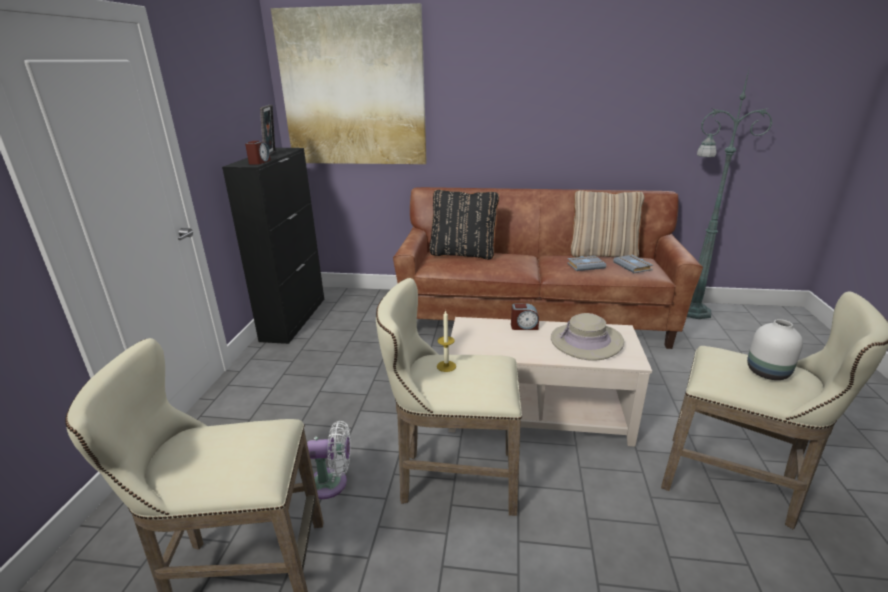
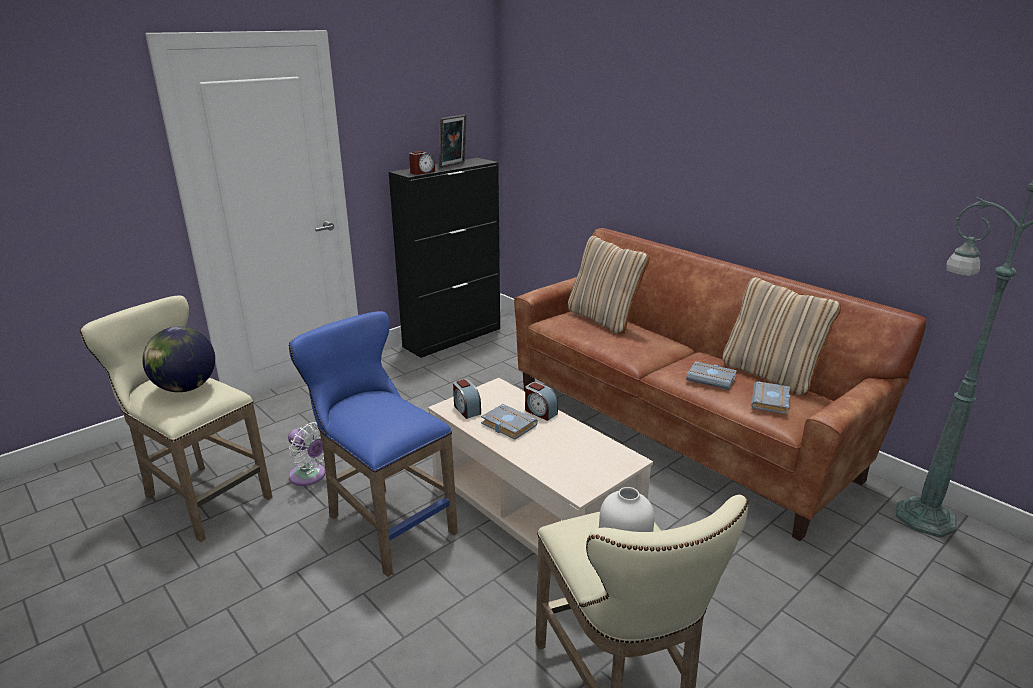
camera: 40 degrees right, 0 degrees up
(228, 444) = (186, 388): none -> globe
(353, 89) = (560, 104): picture -> none
(446, 366) = (374, 403): candle -> none
(452, 478) = (385, 522): beige stool -> blue stool
(463, 254) = (604, 319): black pillow -> beige pillow
(476, 347) = (466, 409): none -> alarm clock
(521, 344) = (507, 425): none -> grey book
(586, 341) = (570, 452): beige hat -> none

